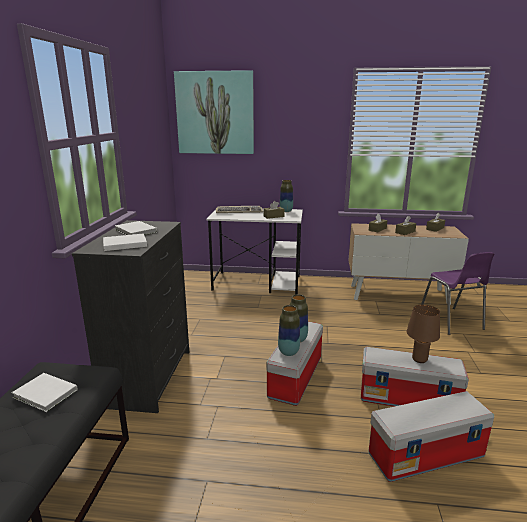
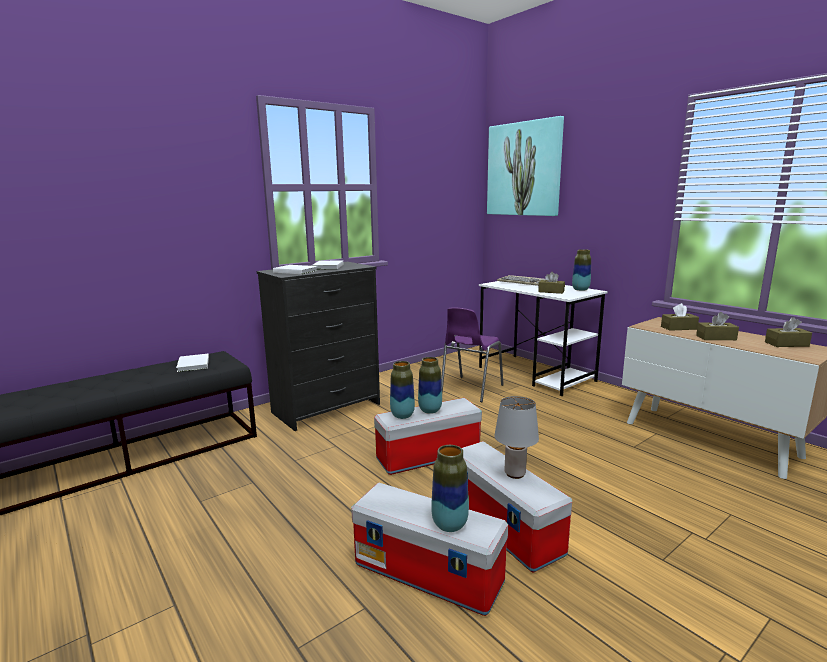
camera: 45 degrees right, 5 degrees down
(419, 359) = (514, 474): brown table lamp -> grey table lamp
(451, 321) = (739, 495): purple chair -> purple chair (470, 390)
(456, 411) = (449, 525): none -> vase

